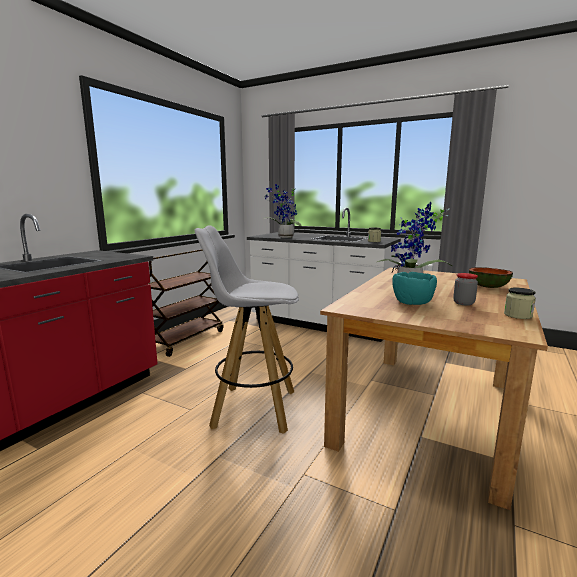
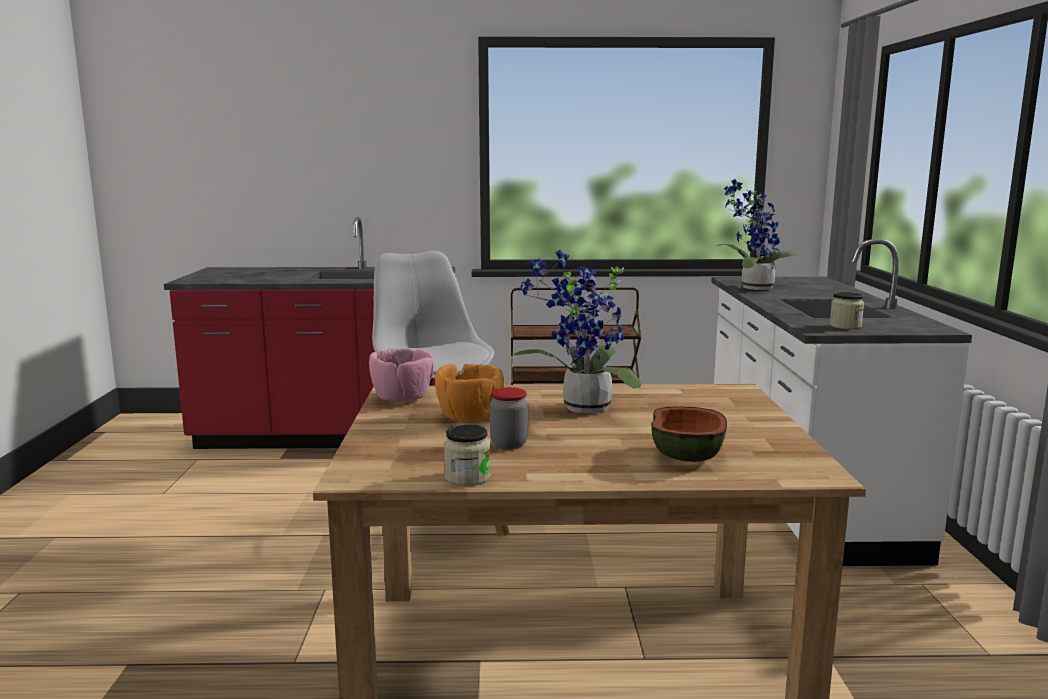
camera: 60 degrees right, 0 degrees up
(361, 308) = (403, 399): none -> pink bowl
(413, 303) = (469, 418): turquoise bowl -> orange bowl

